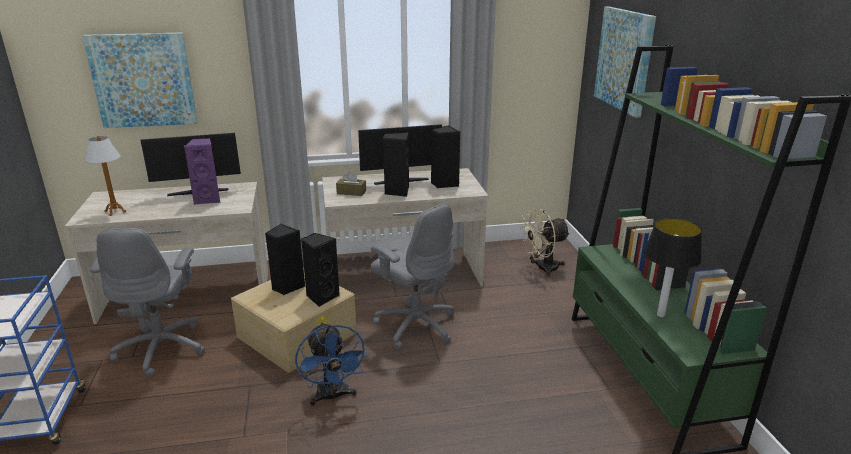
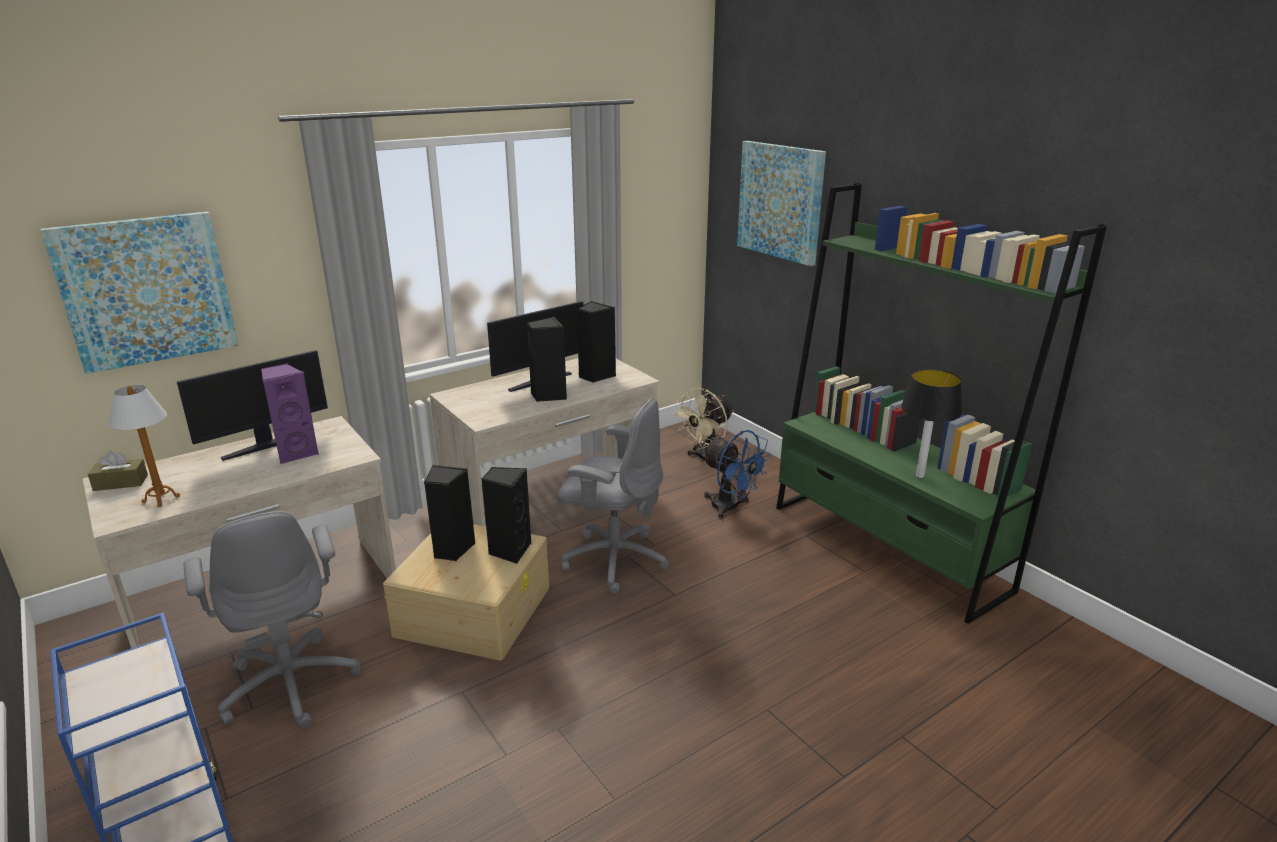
camera: 25 degrees left, 0 degrees up
(332, 397) = (581, 671): blue fan -> blue fan (731, 508)
(351, 192) = (491, 406): brown tissue box -> brown tissue box (121, 483)

